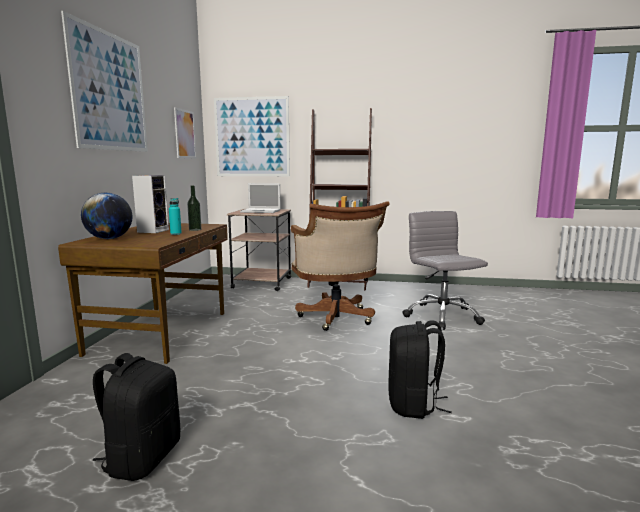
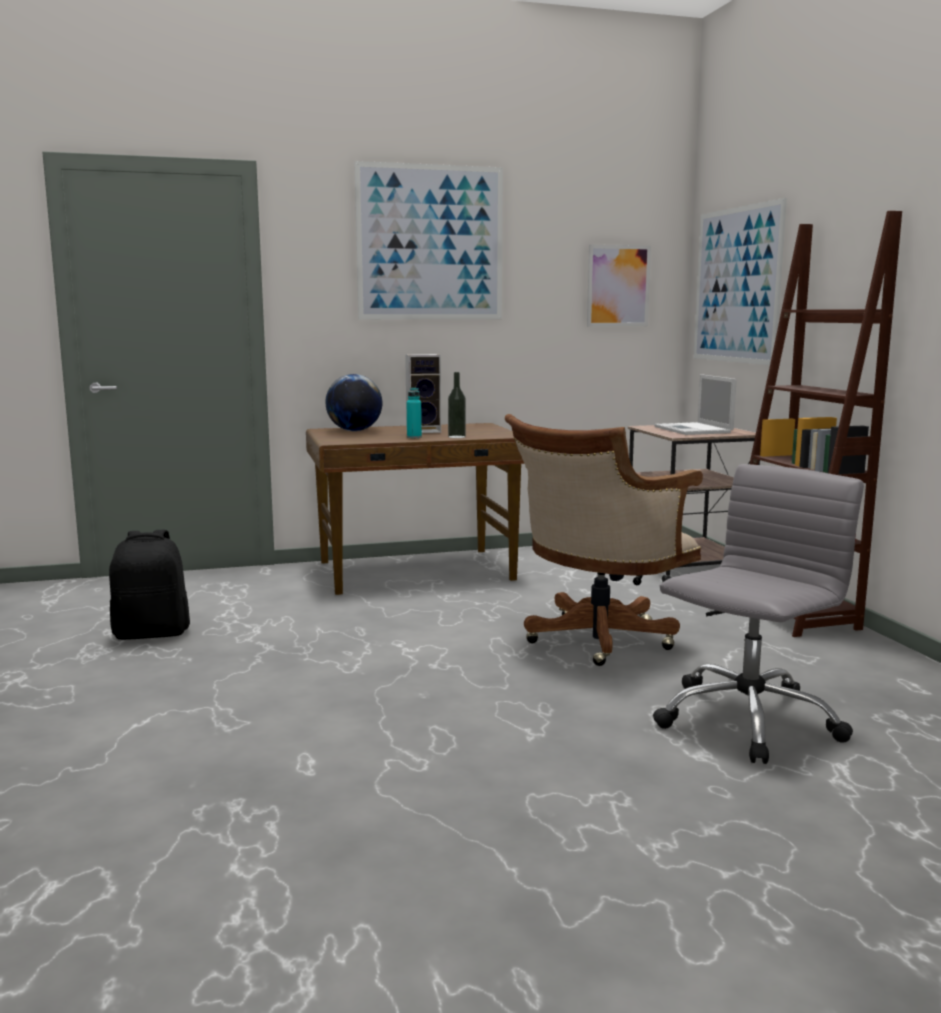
camera: 65 degrees right, 0 degrees up
(413, 405) = (325, 732): black backpack -> none

